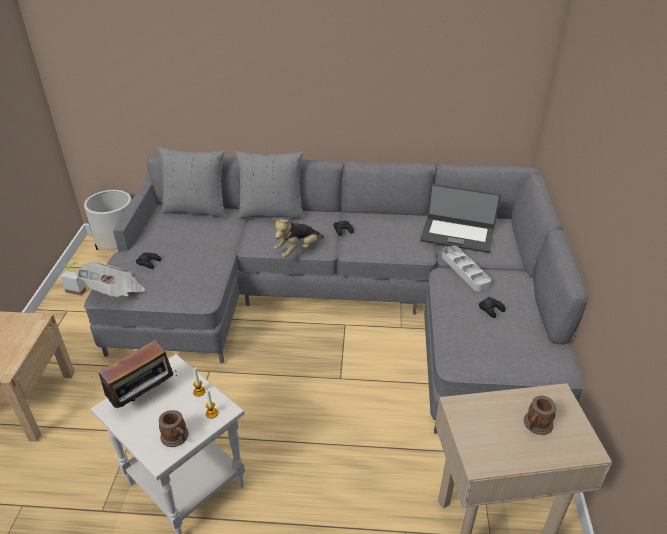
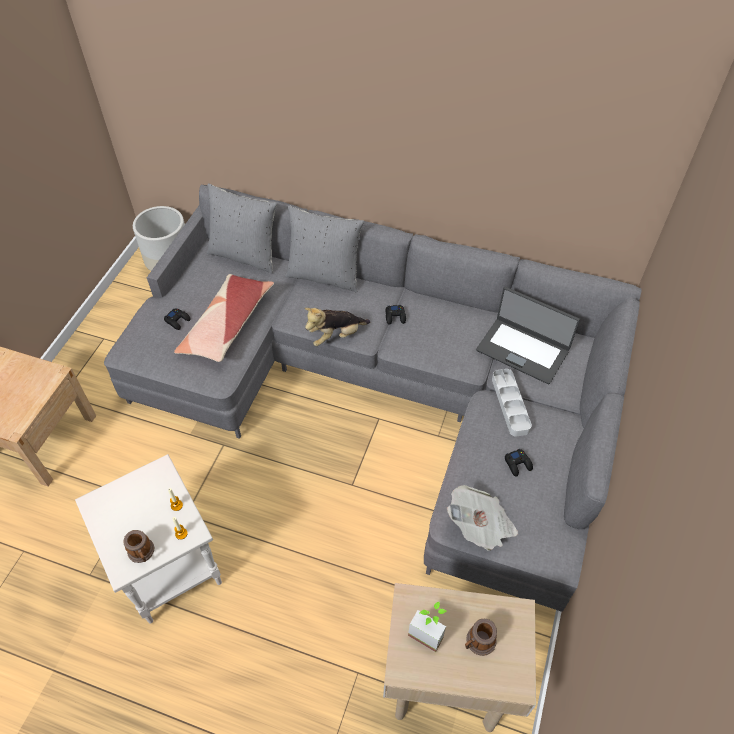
camera: 15 degrees right, 15 degrees up
(78, 289) = (120, 313): potted plant -> potted plant (428, 631)
(115, 292) = (135, 353): newspaper -> newspaper (480, 526)
(144, 397) = (125, 499): radio -> none
(196, 258) = (227, 325): none -> pillow

